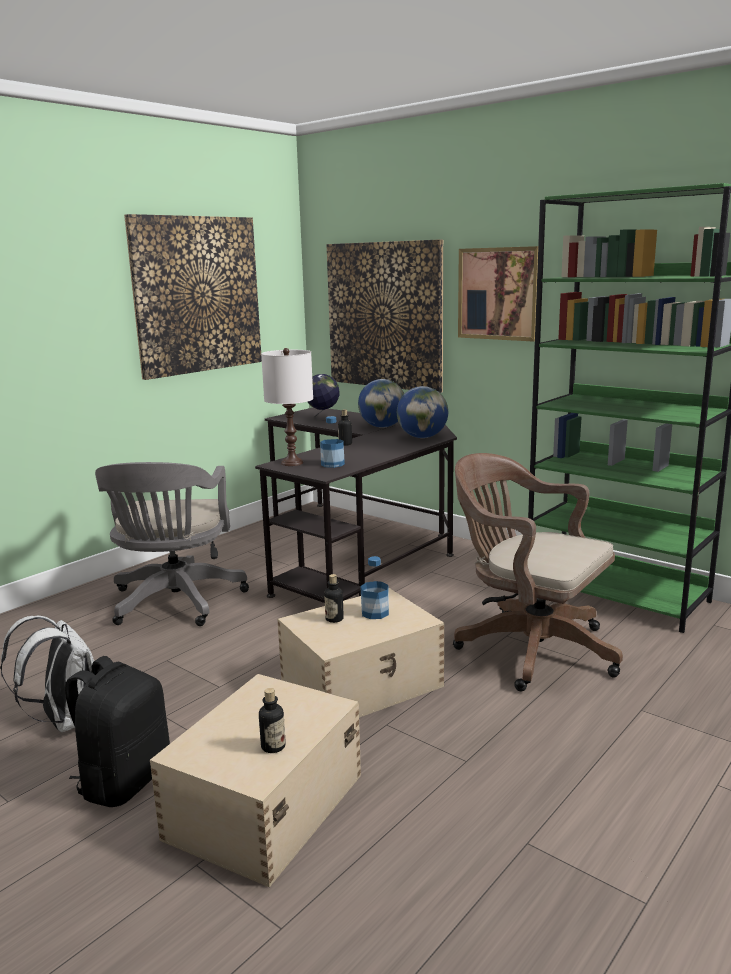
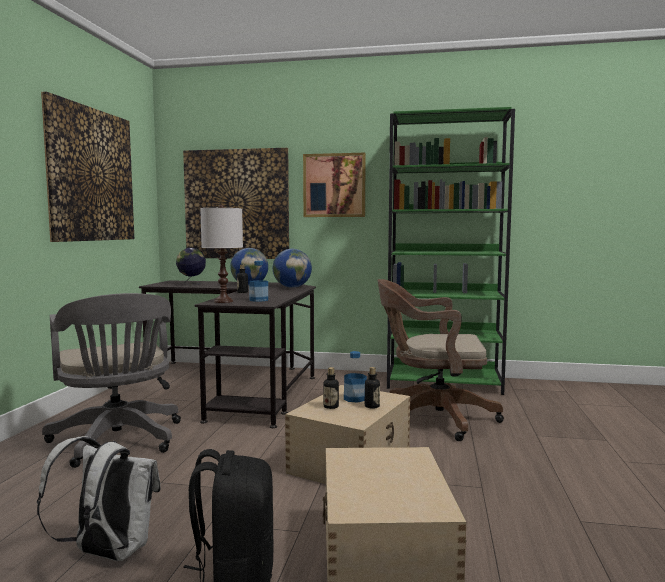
camera: 30 degrees left, 10 degrees down
(273, 746) = (415, 487): bottle -> bottle (372, 406)

